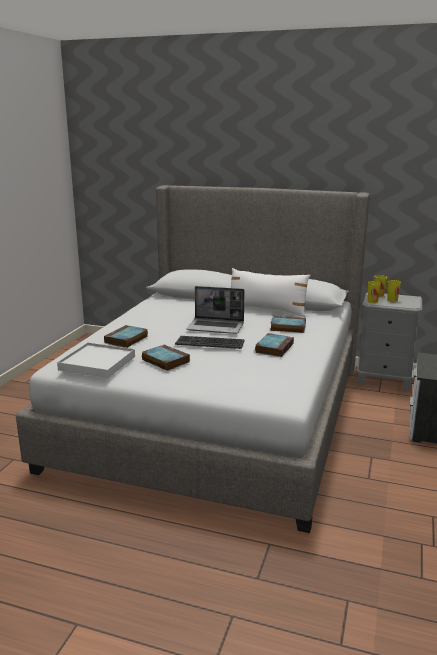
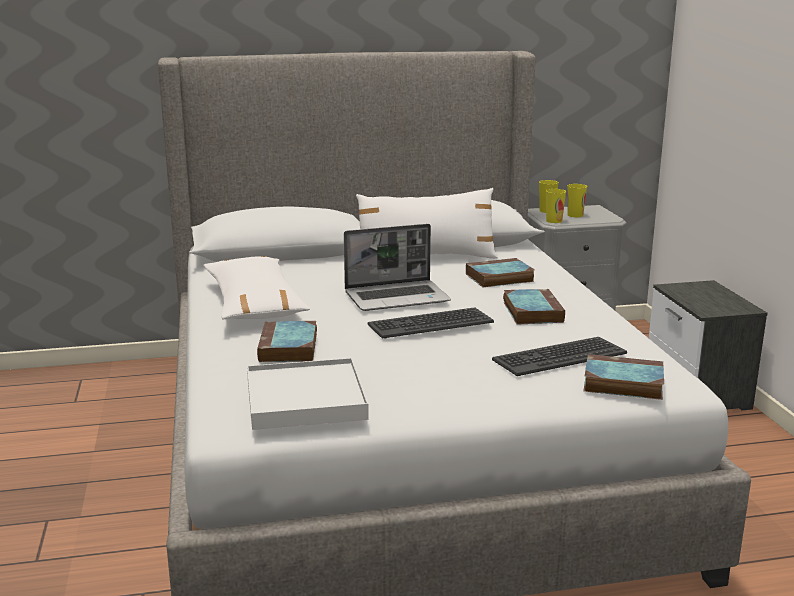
camera: 30 degrees left, 0 degrees up
(148, 317) = (254, 304): none -> white pillow
(164, 360) = (407, 368): book -> book (621, 383)
(247, 373) = (559, 357): none -> keyboard

